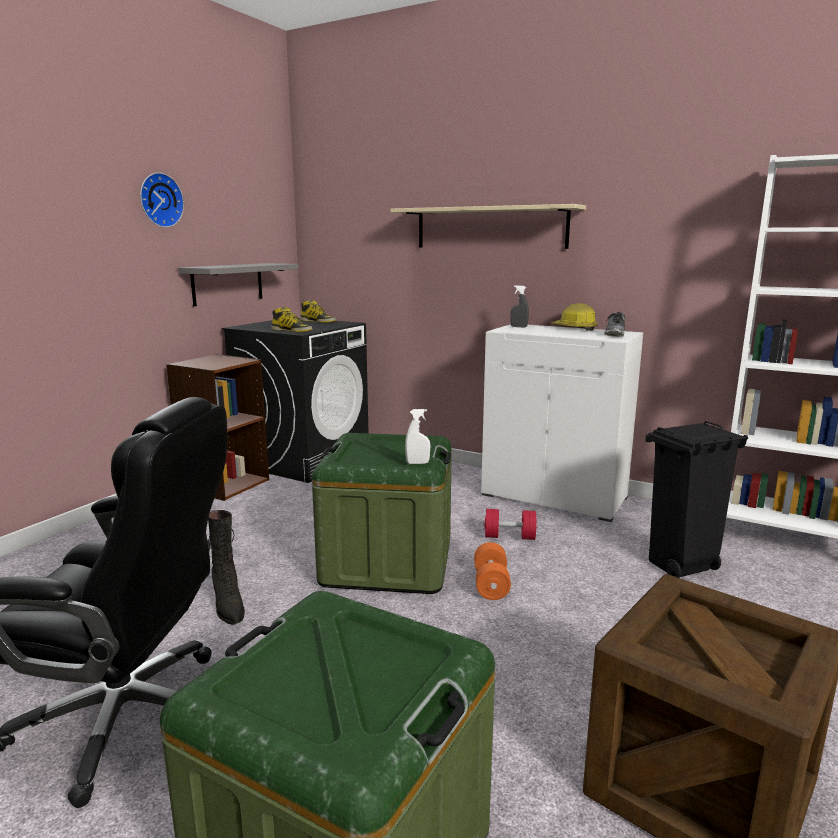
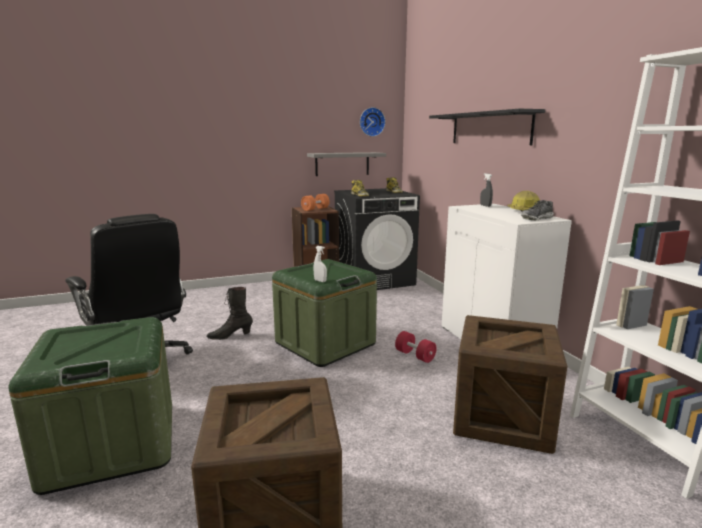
camera: 40 degrees right, 0 degrees up
(159, 200) = (298, 115): wall clock -> wall clock (371, 122)
(228, 605) = (230, 336): black boot -> black boot turned 60 degrees clockwise
(490, 228) = (489, 128): beige shelf -> black shelf
(491, 584) = (356, 375): orange dumbbell -> orange dumbbell (315, 209)
(680, 567) = (502, 417): black trash can -> crate

